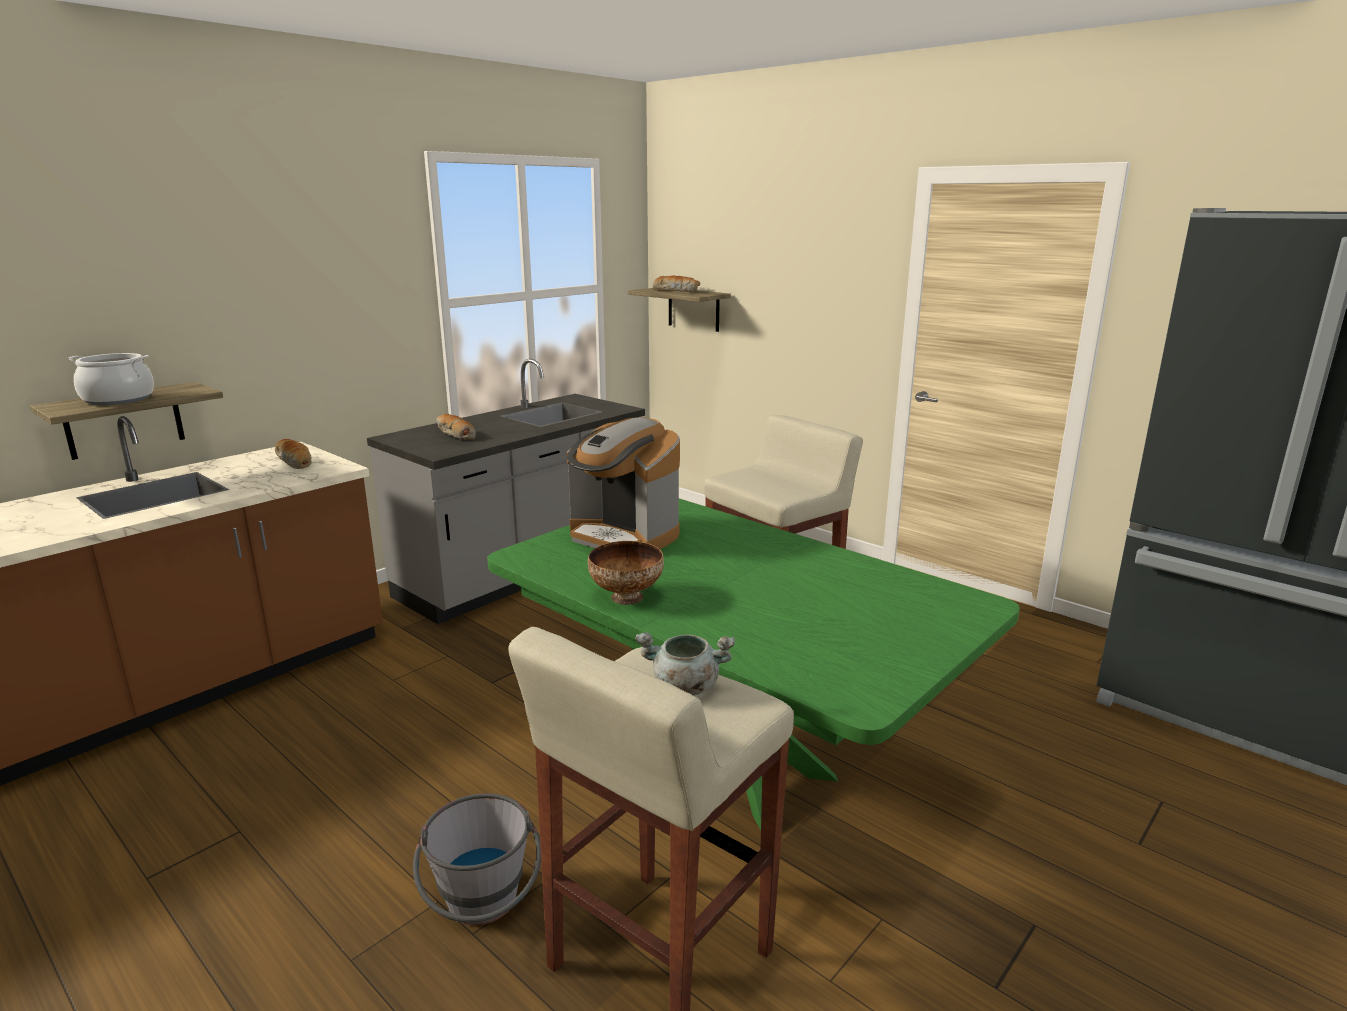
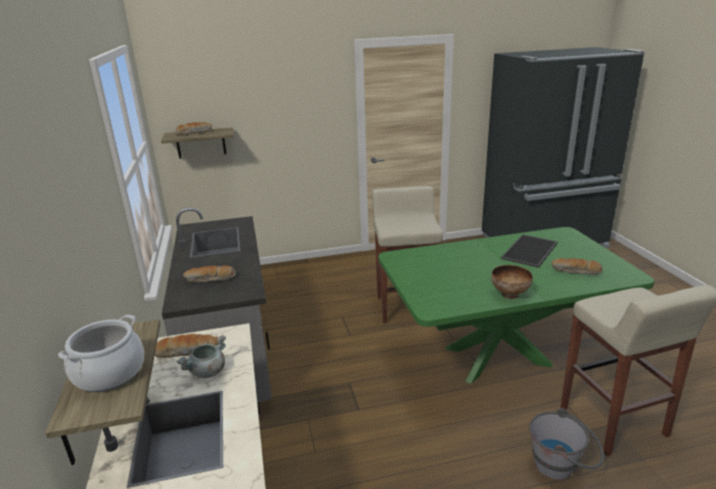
camera: 55 degrees left, 5 degrees up
(623, 536) = (430, 276): coffee machine -> none
(684, 687) = (622, 301): grey cooking pot -> grey cooking pot (207, 372)
(795, 638) = (575, 271): none -> bread
(827, 586) = (530, 251): none -> tray

